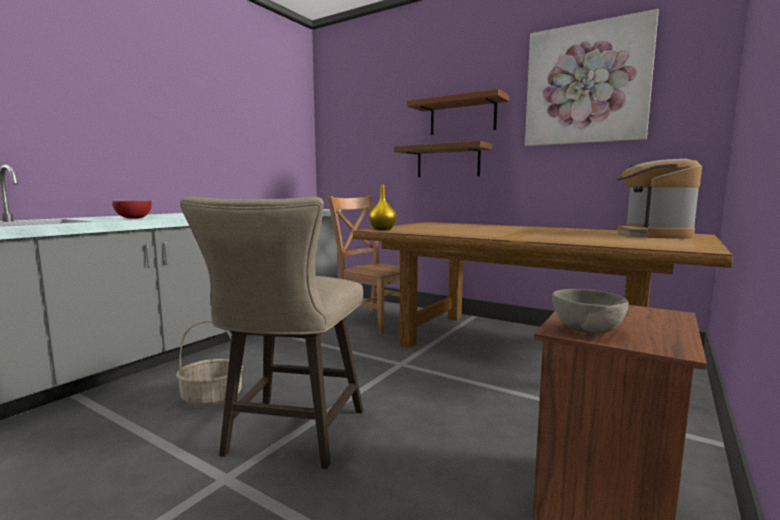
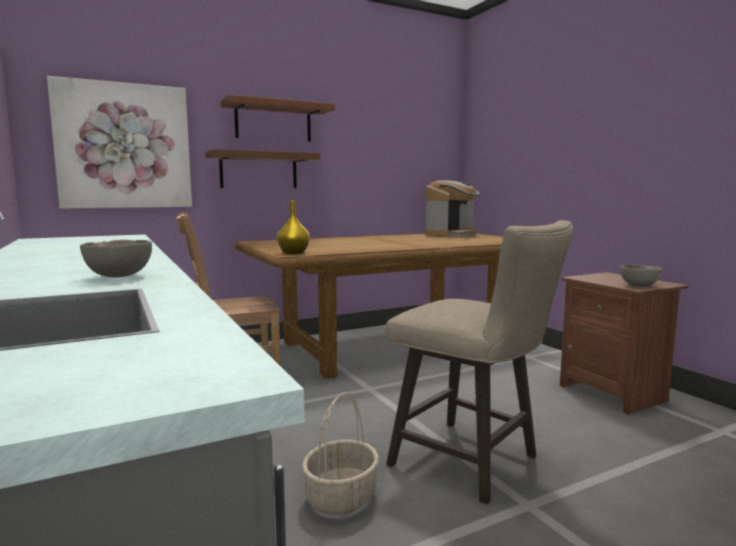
camera: 60 degrees left, 0 degrees up
(134, 218) = (120, 276): red bowl -> grey bowl
(586, 84) = (382, 112): picture -> picture (124, 146)
(652, 234) = (451, 235): coffee machine -> coffee machine turned 90 degrees counterclockwise

